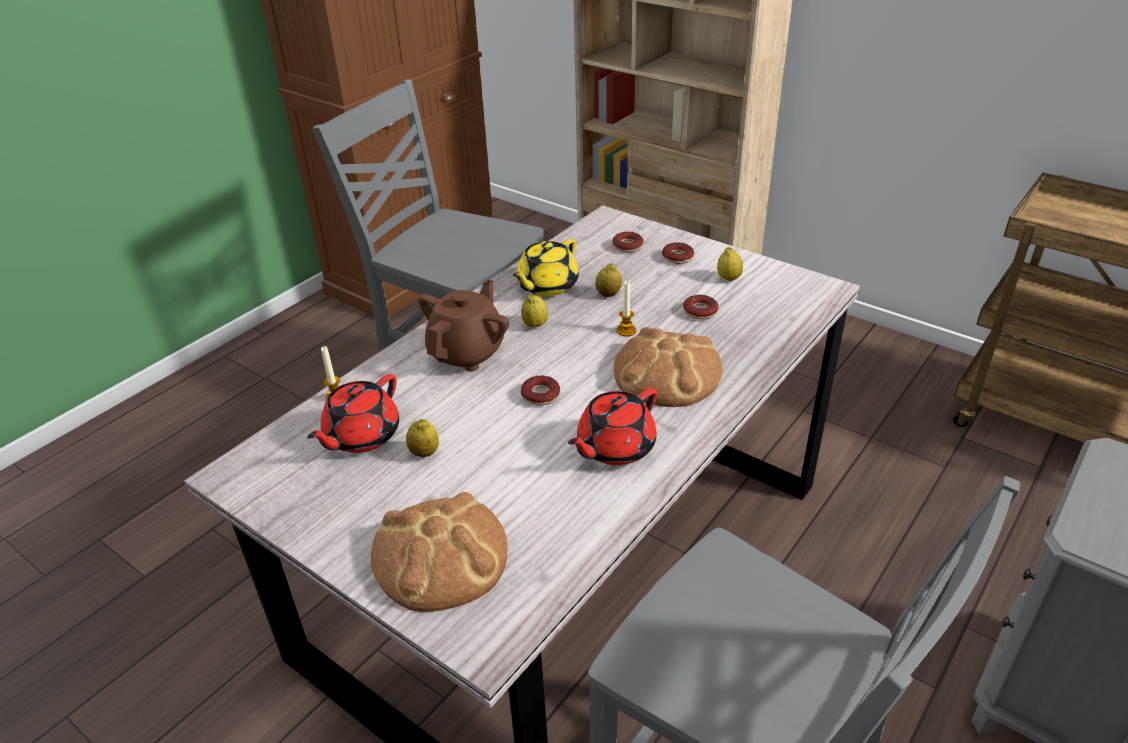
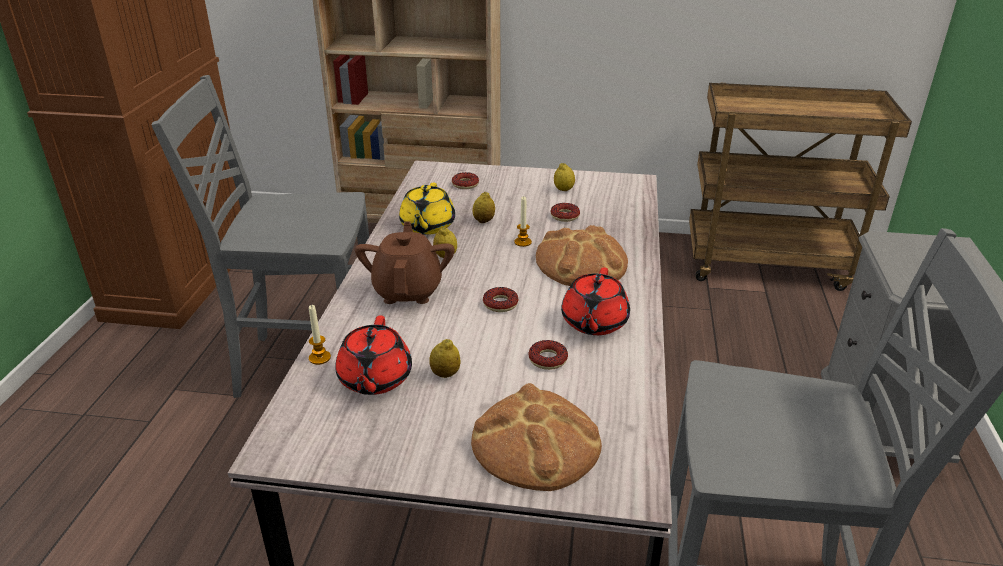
camera: 30 degrees left, 5 degrees down
(677, 257) = (512, 184): donut -> donut (548, 359)

